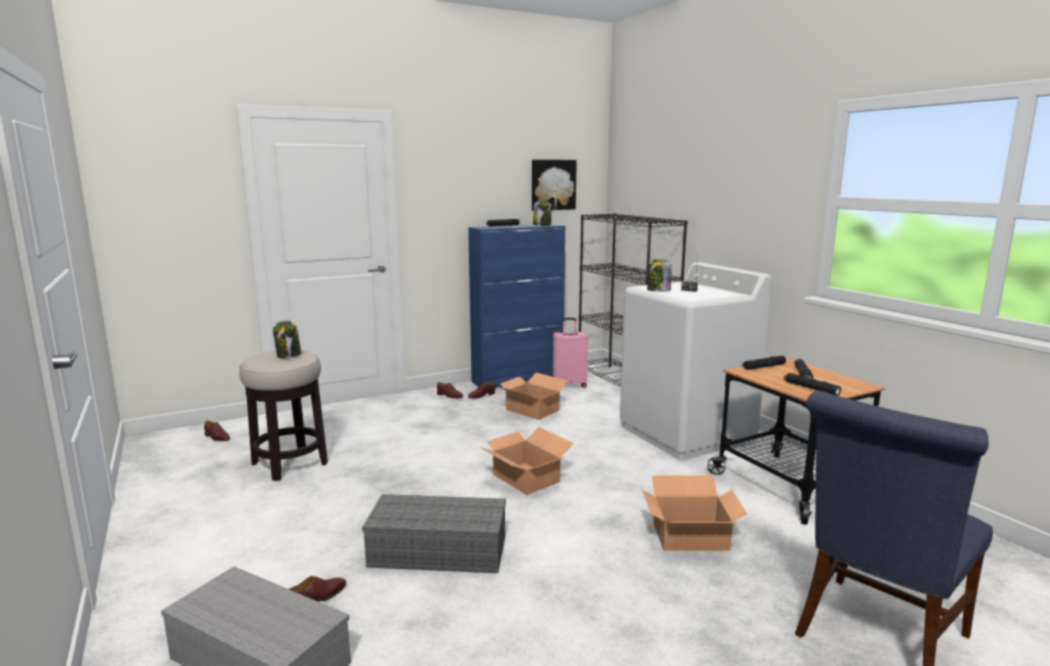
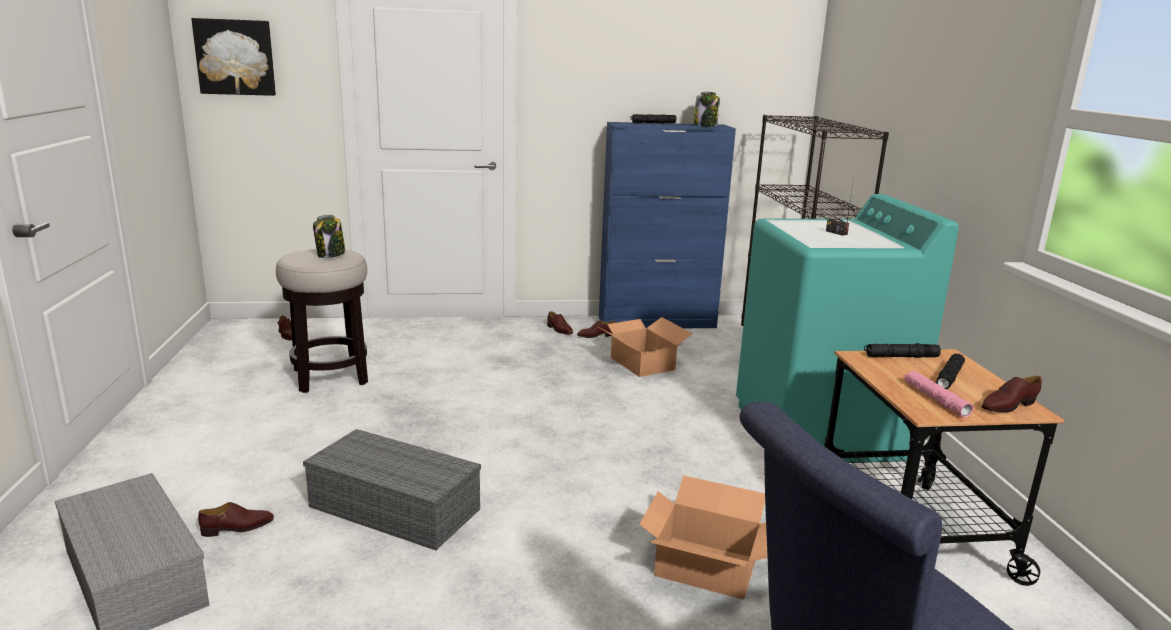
camera: 20 degrees right, 5 degrees up
(526, 478) = (564, 445): cardboard box -> none
(552, 185) = (733, 72): picture -> picture (235, 57)
(569, 384) = (716, 339): pink suitcase -> none
(658, 291) = (790, 228): jar -> none
(686, 434) = (819, 431): white washing machine -> turquoise washing machine
(811, 388) = (935, 399): black flashlight -> pink flashlight
(850, 385) = (1007, 405): none -> brown shoe

